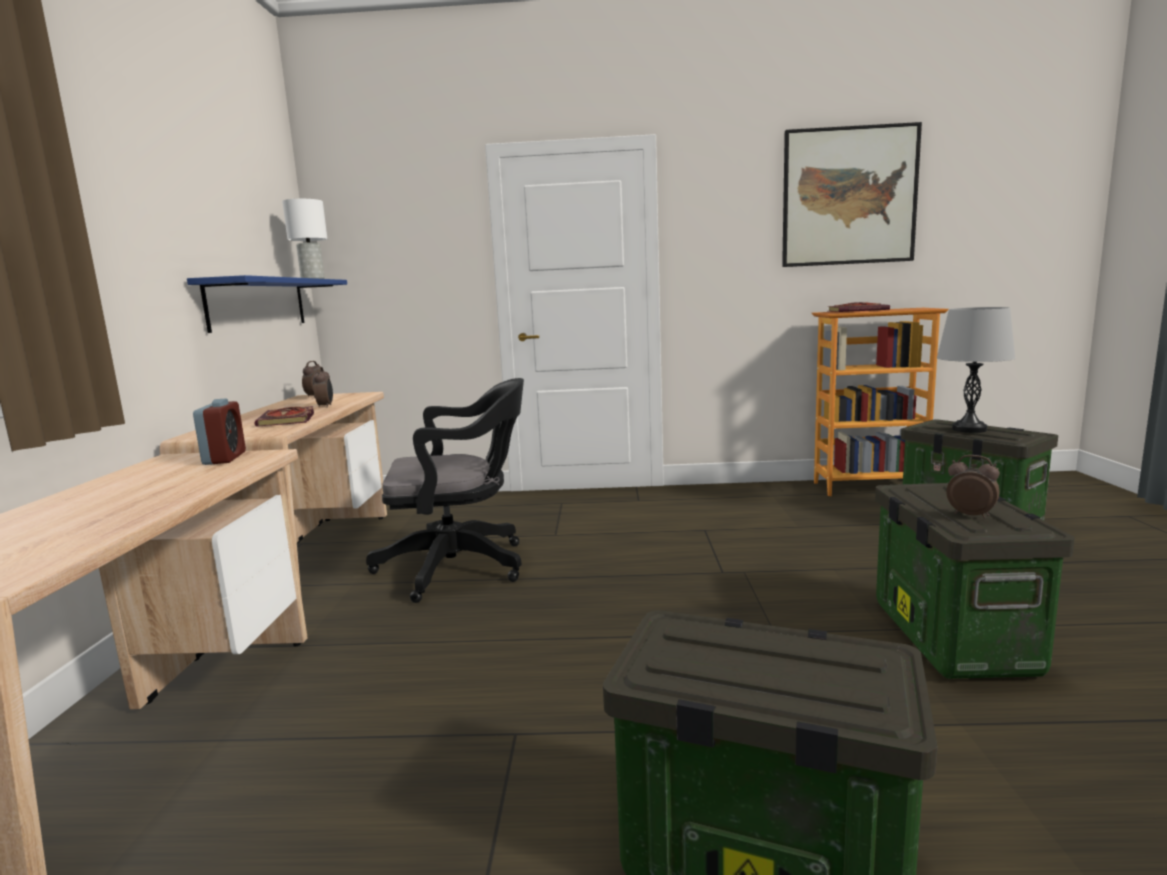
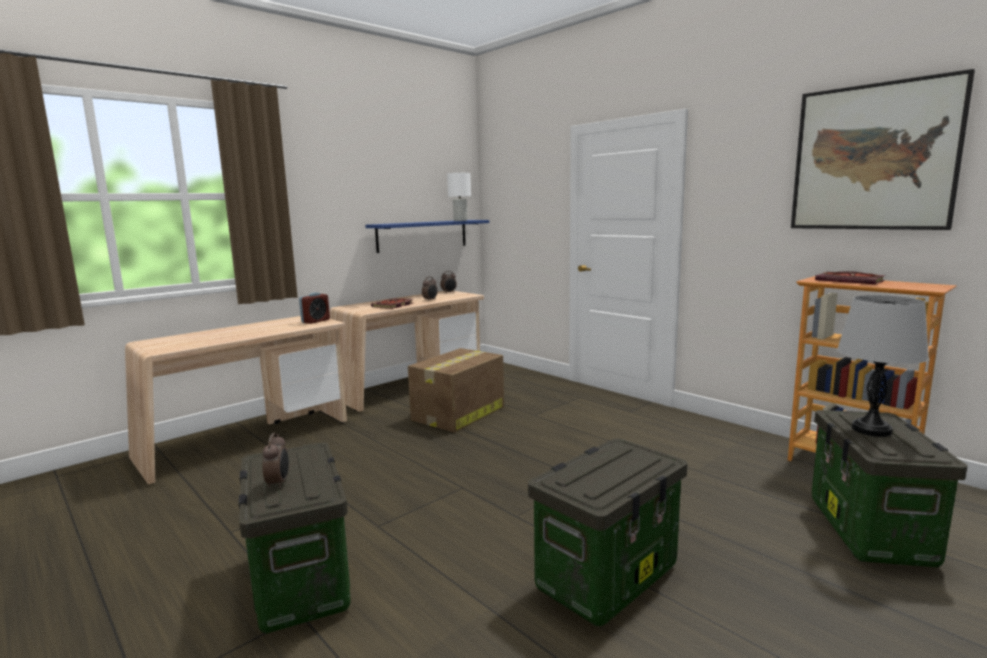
camera: 45 degrees right, 0 degrees up
(461, 566) = (458, 414): black office chair -> cardboard box
(970, 515) = (587, 474): alarm clock -> alarm clock (278, 483)

